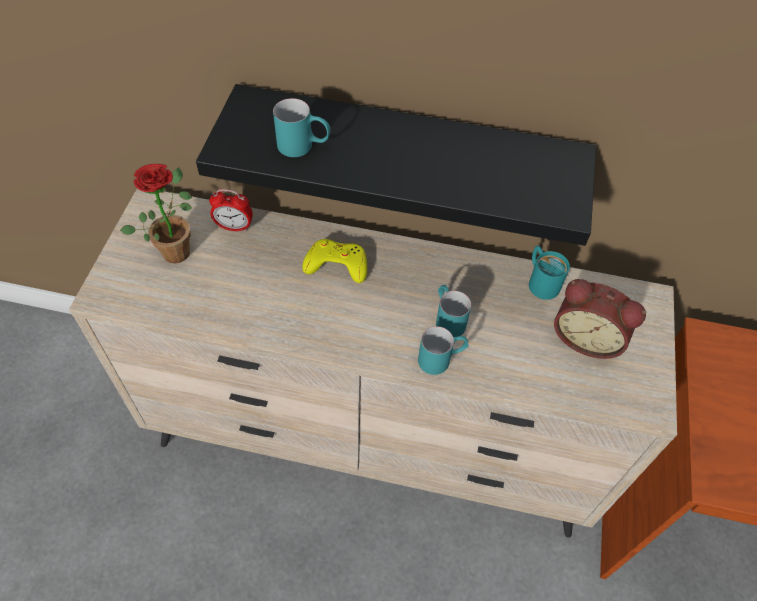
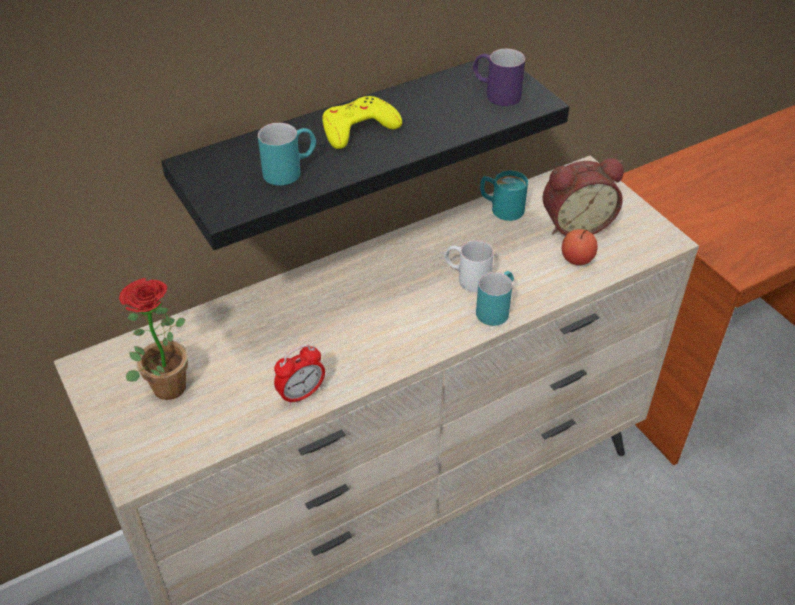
camera: 40 degrees left, 10 degrees down
(234, 227) = (200, 331): alarm clock -> alarm clock (301, 394)
(336, 264) = (331, 299): yellow game controller -> yellow game controller (358, 128)
(447, 318) = (466, 278): turquoise mug -> white mug
(539, 180) = (495, 93): none -> purple mug
(552, 367) = (577, 259): none -> apple

